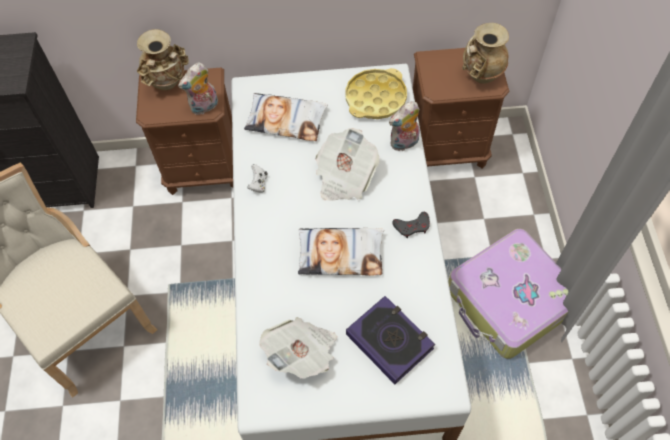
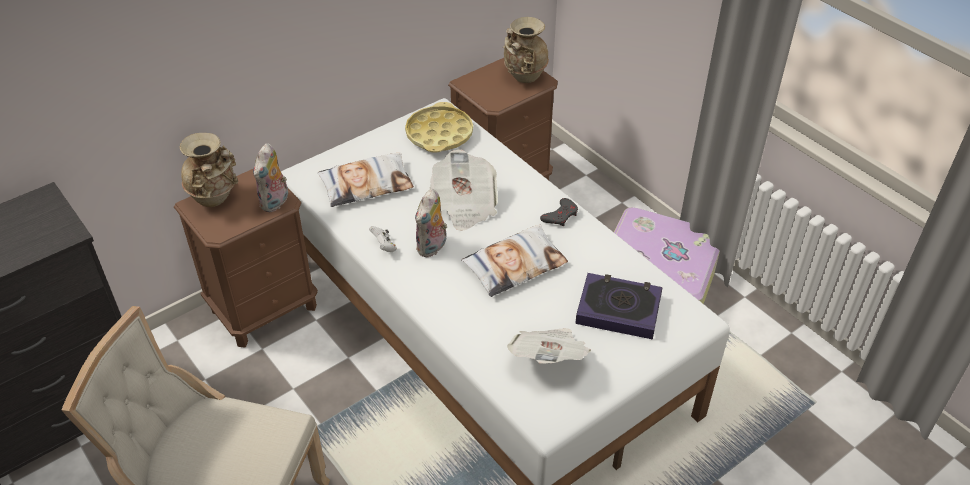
camera: 35 degrees left, 15 degrees down
(404, 144) = (497, 158): plush toy -> plush toy (432, 247)

